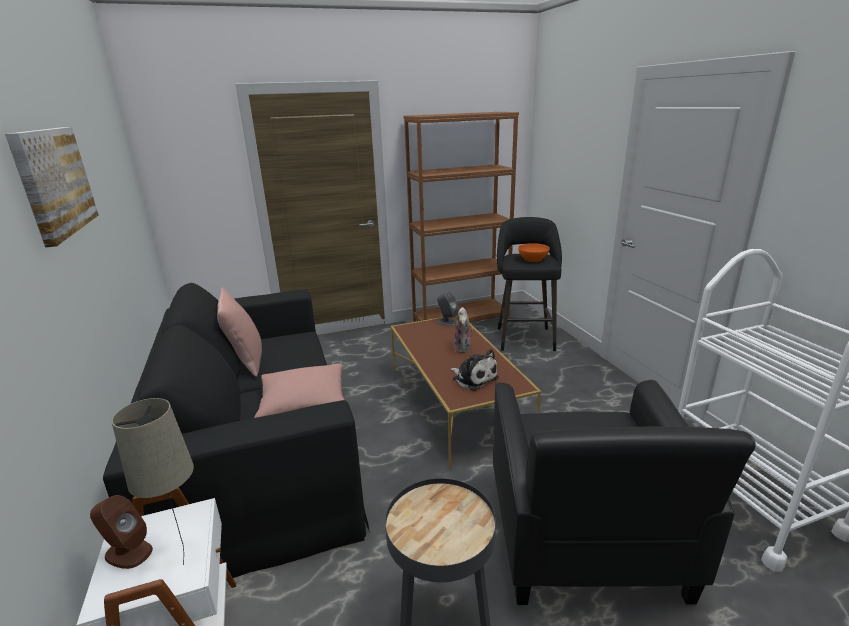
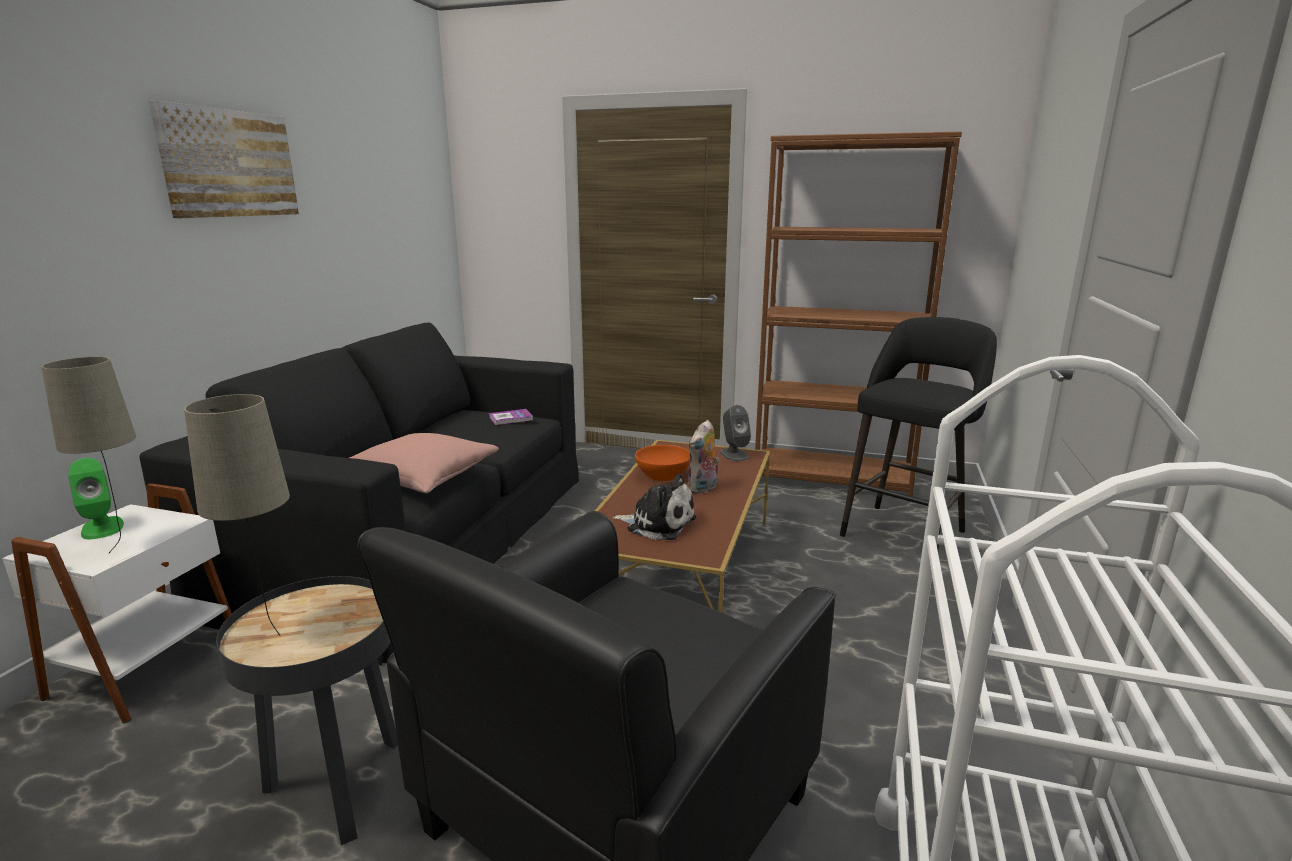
camera: 35 degrees right, 5 degrees down
(128, 552) = (102, 528): brown speaker -> green speaker
(246, 360) = (442, 425): pink pillow -> none
(289, 340) = (511, 418): none -> book
(422, 538) = (269, 628): none -> beige table lamp
(473, 378) = (657, 524): plush toy -> plush toy turned 60 degrees counterclockwise
(533, 259) = (923, 388): orange bowl -> orange bowl (663, 475)

